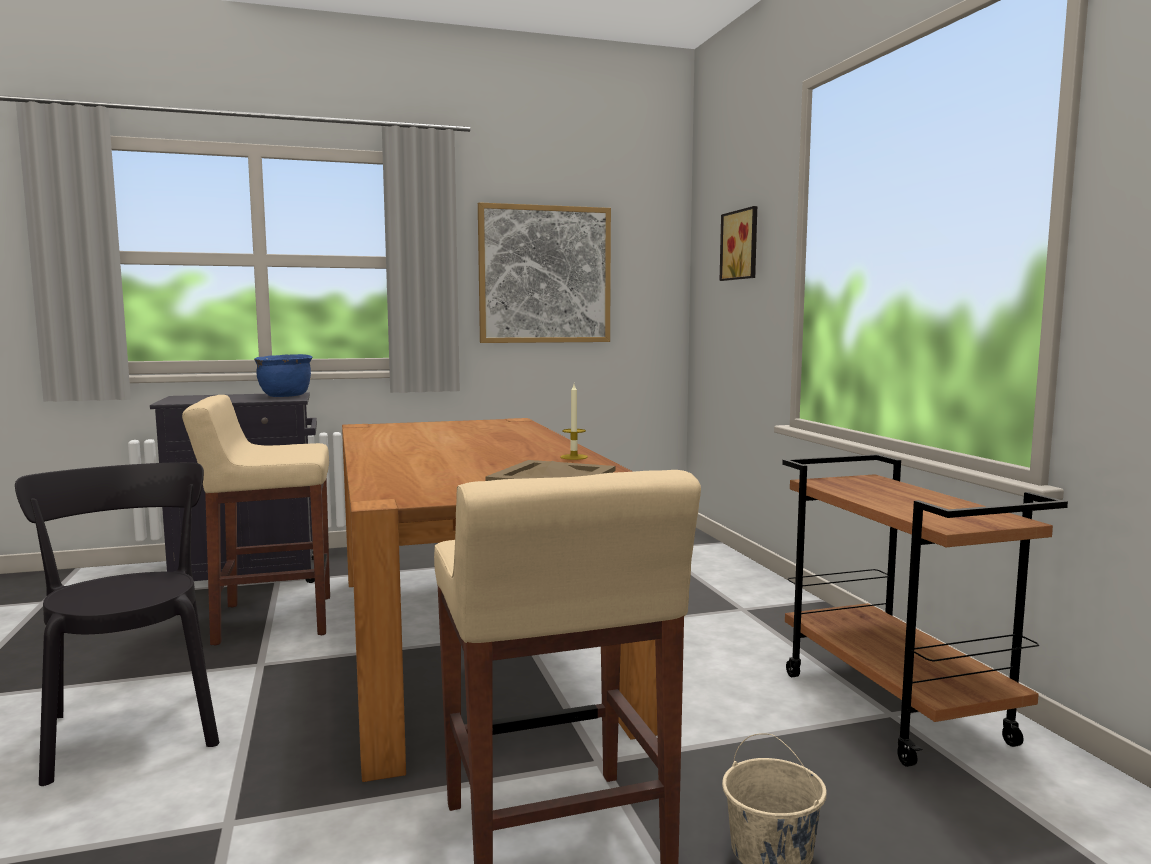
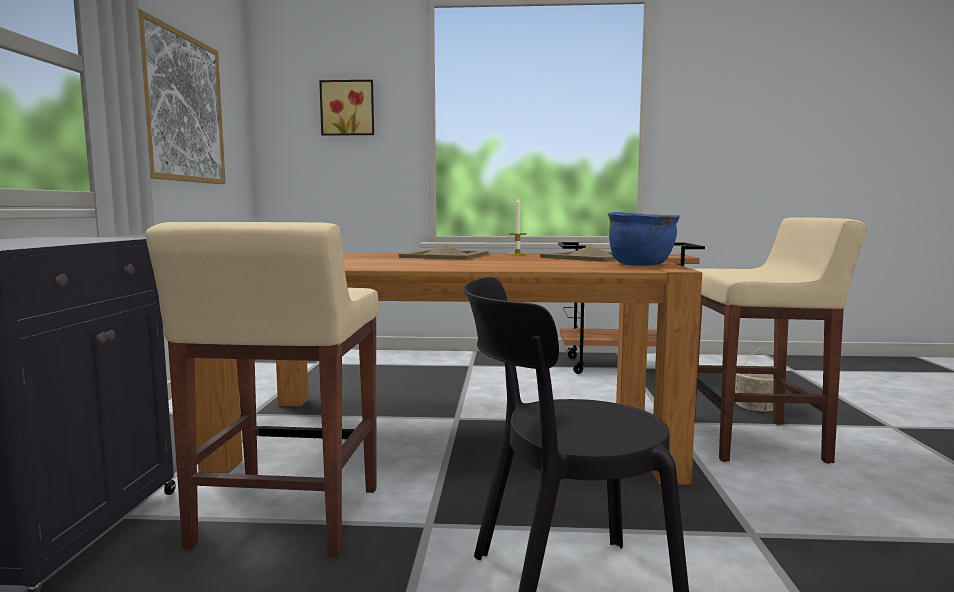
camera: 70 degrees left, 0 degrees up
(285, 396) = (79, 238): blue cooking pot -> blue cooking pot (641, 265)
(521, 445) = (446, 256): none -> beige tray

